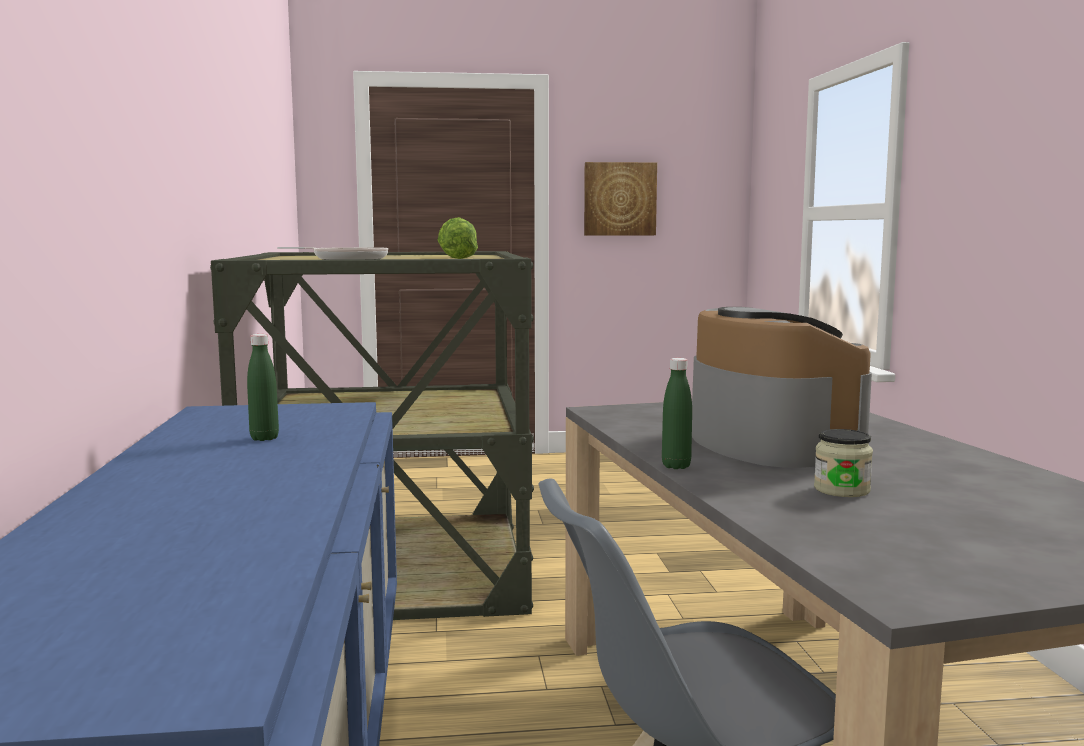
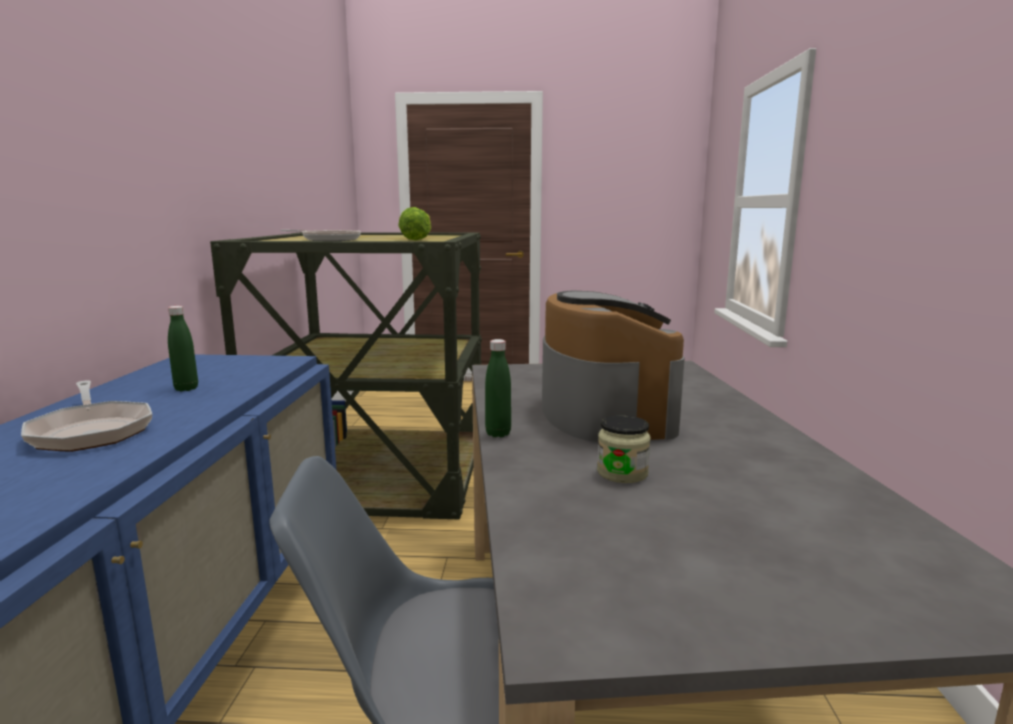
camera: 10 degrees right, 5 degrees up
(216, 480) = (91, 431): none -> frying pan
(619, 199) = (597, 190): picture -> none

